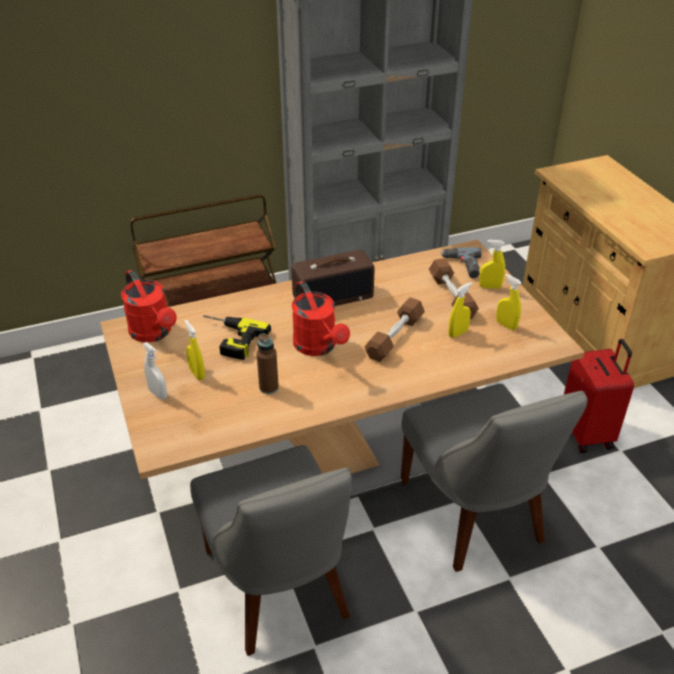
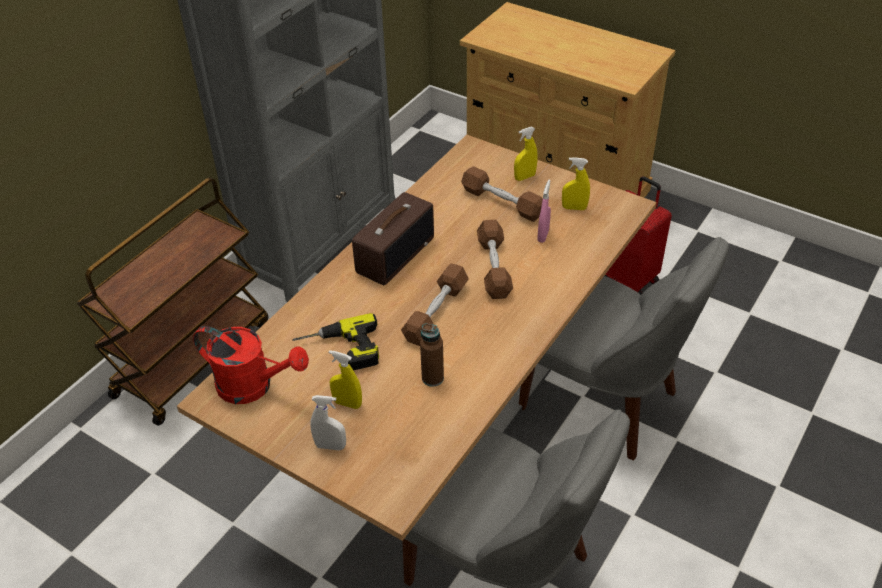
camera: 35 degrees left, 5 degrees up
(319, 347) = (436, 312): red watering can -> brown dumbbell
(458, 333) = (543, 235): yellow spray bottle -> pink spray bottle
(462, 266) = (481, 168): power drill -> none

